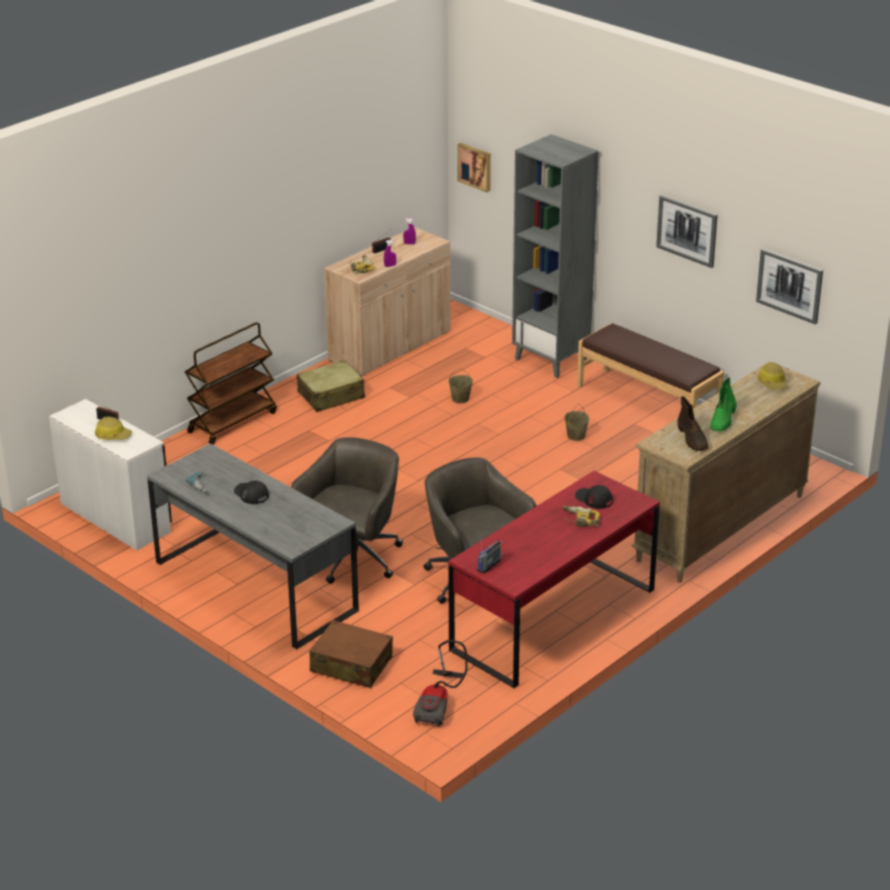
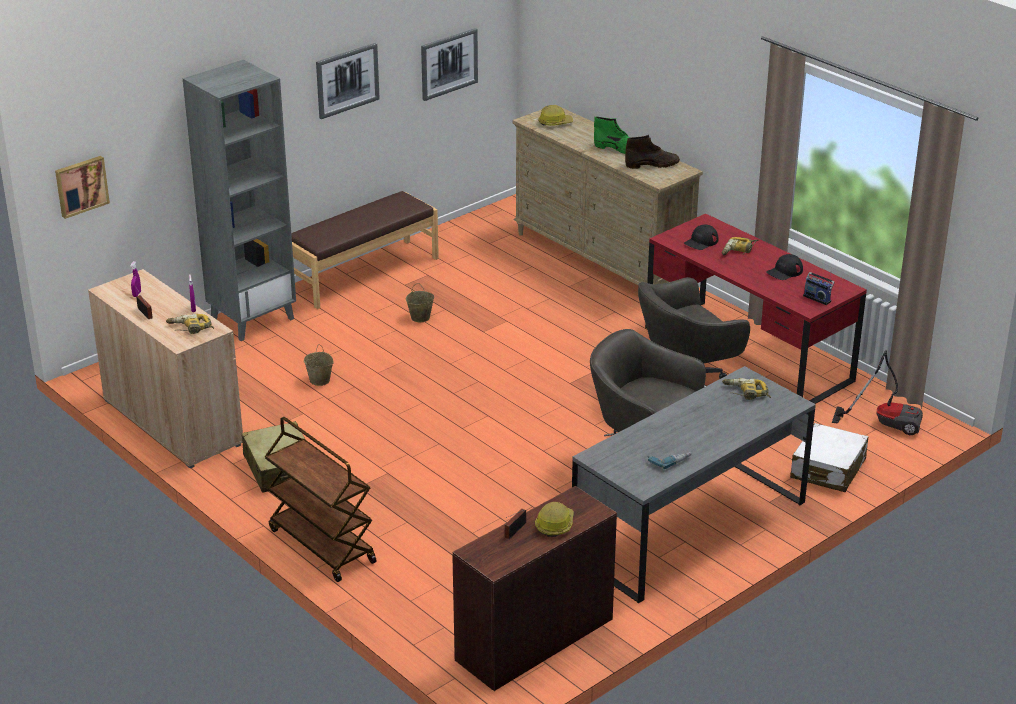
camera: 85 degrees left, 0 degrees up
(116, 516) = (533, 639): white desk -> brown desk
(251, 494) = (688, 428): black cap -> black cap (784, 271)
(308, 522) = (745, 393): none -> power drill
(351, 665) = (827, 469): brown suitcase -> white suitcase

